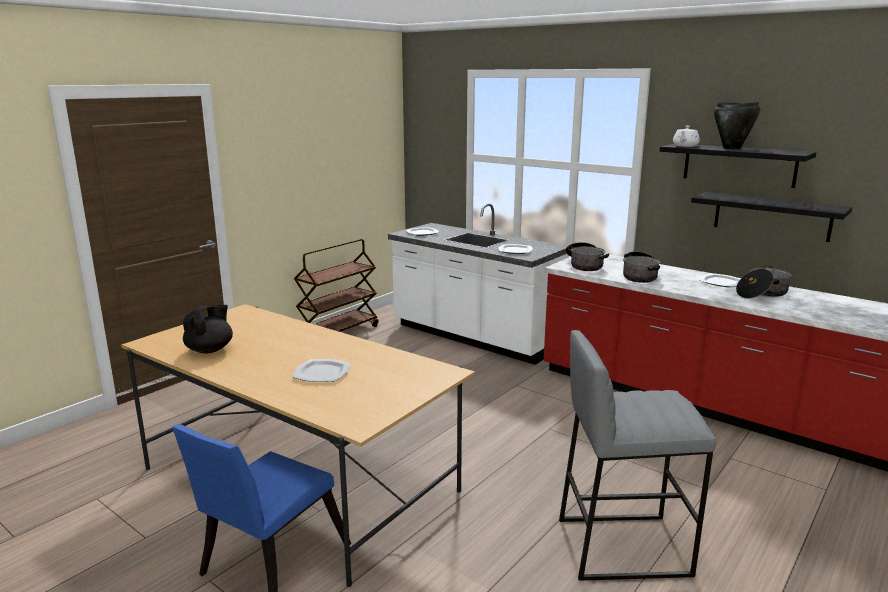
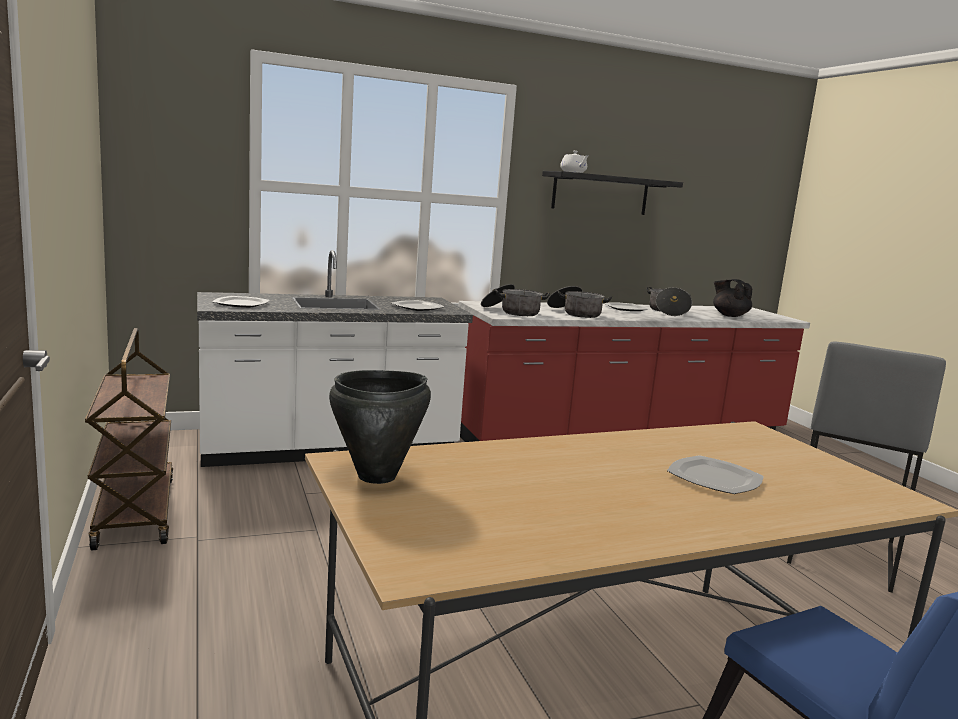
camera: 60 degrees left, 5 degrees down
(210, 350) = (535, 523): black teapot -> black teapot (729, 315)
(732, 148) = (609, 175): black cooking pot -> black cooking pot (377, 476)
(771, 216) = (626, 242): black shelf -> none

